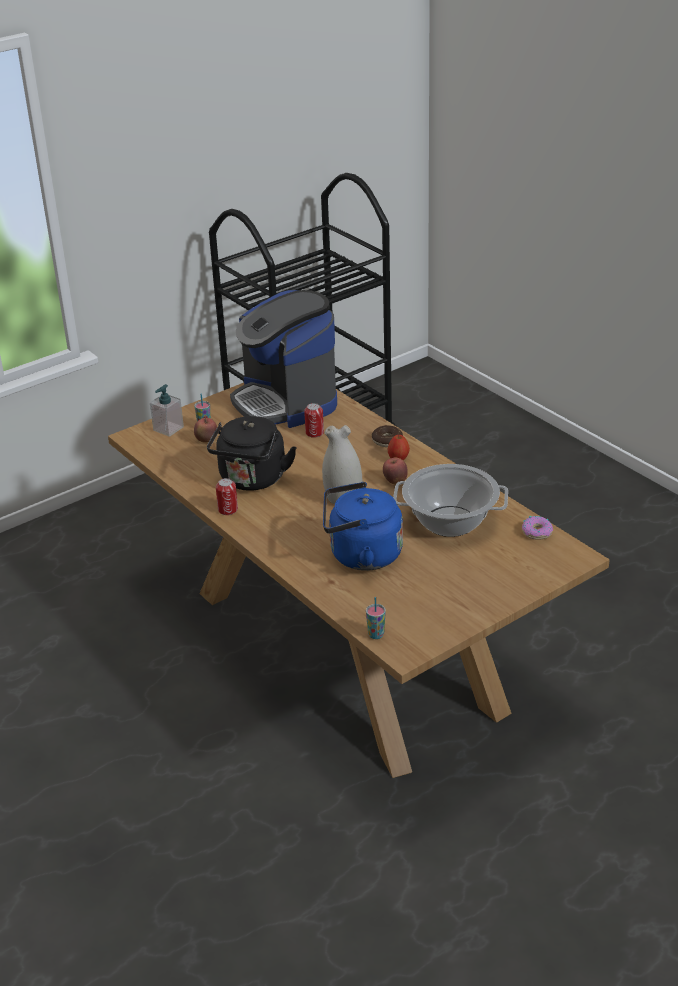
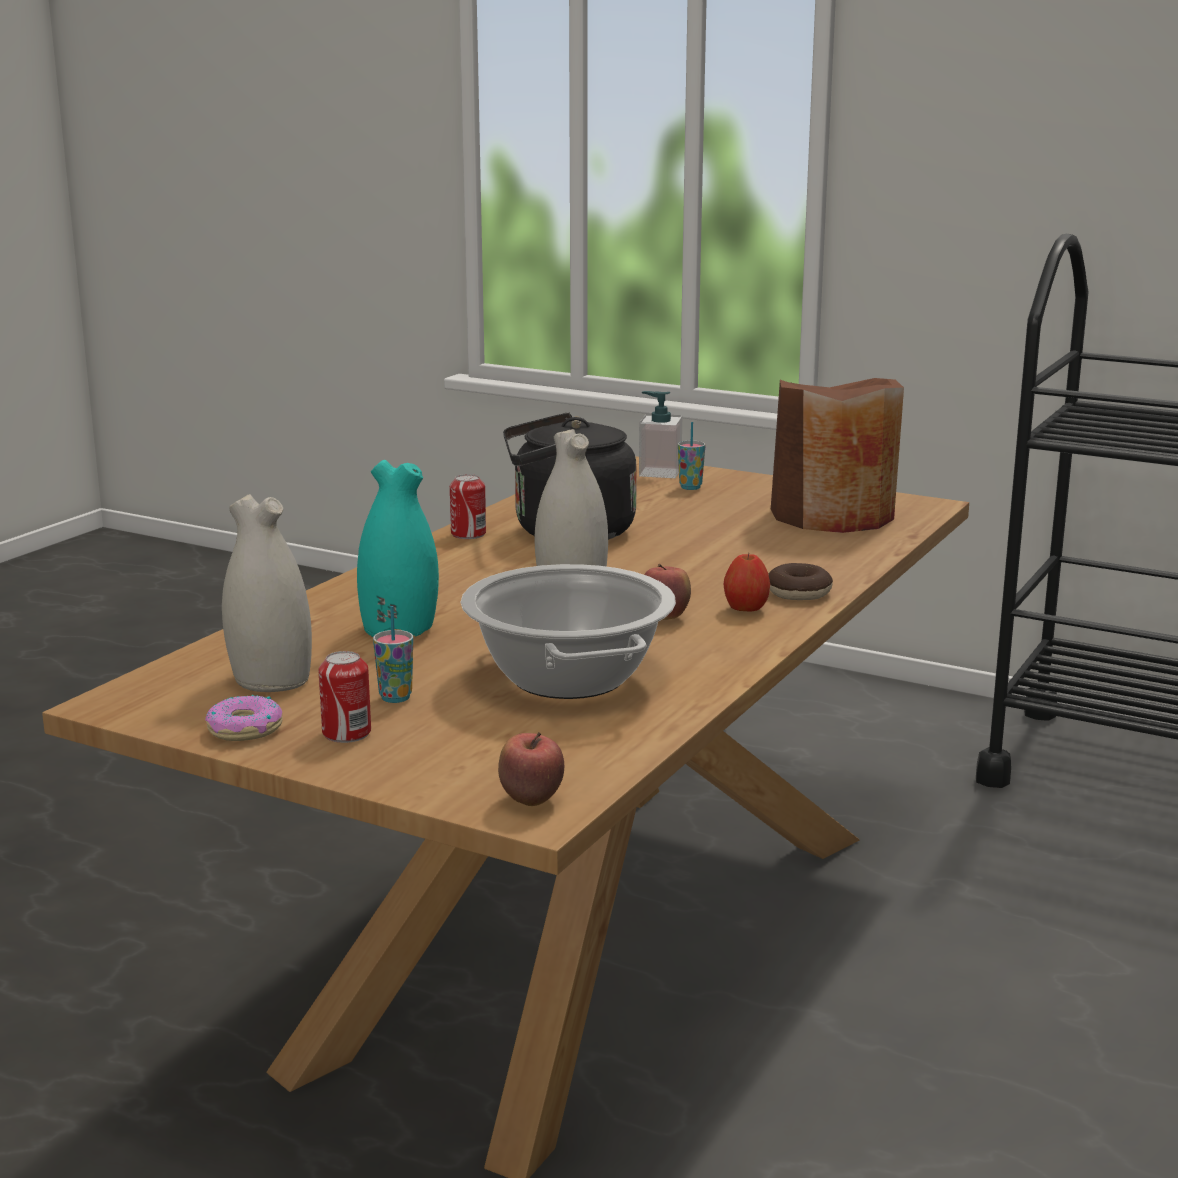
camera: 65 degrees right, 15 degrees down
(206, 440) = (652, 494): apple -> apple (531, 801)
(286, 401) = (832, 515): coffee machine -> brown vase
(314, 433) = (759, 545): can -> can (346, 733)
(361, 555) = (399, 629): blue kettle -> turquoise vase
(376, 635) = (159, 675): cup -> cup (395, 697)
(403, 602) = (270, 679): none -> white vase
(537, 532) = (601, 758): donut -> donut (244, 730)

